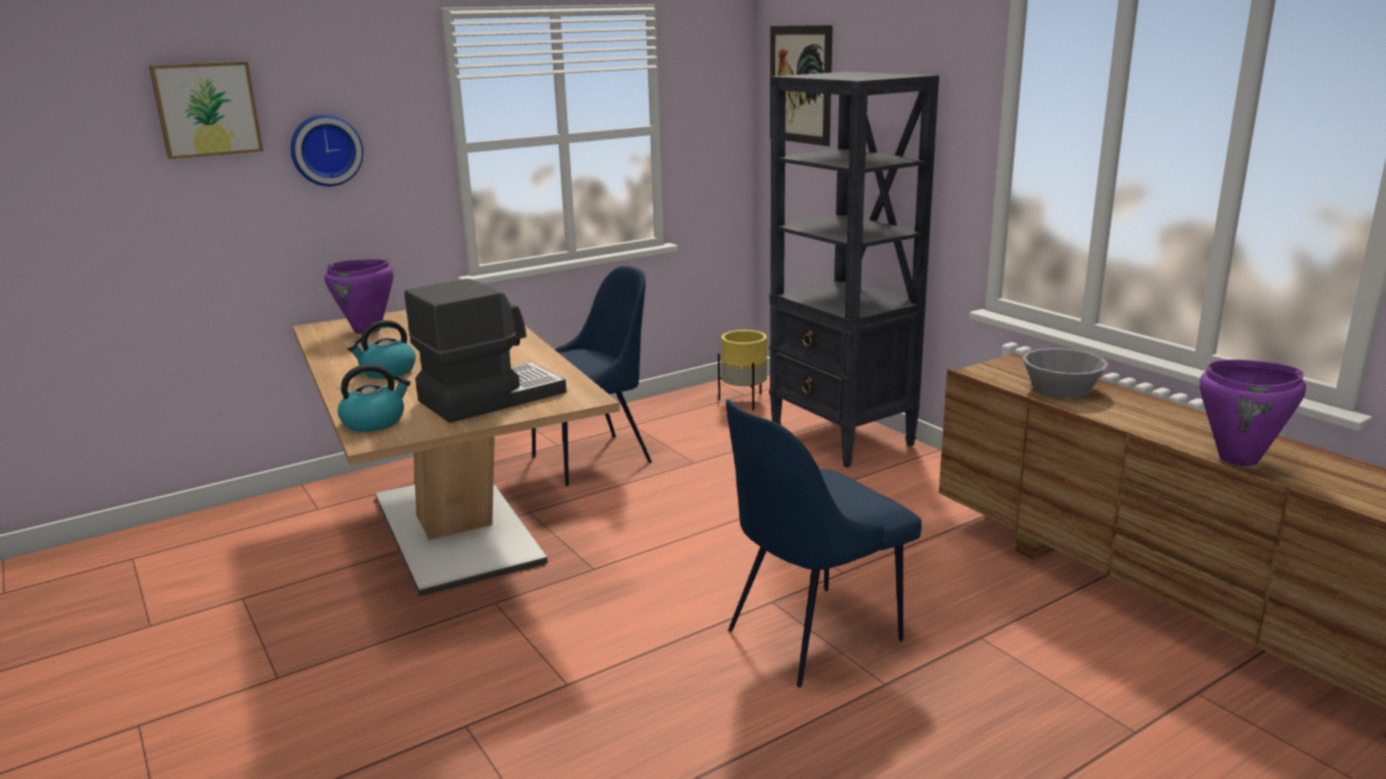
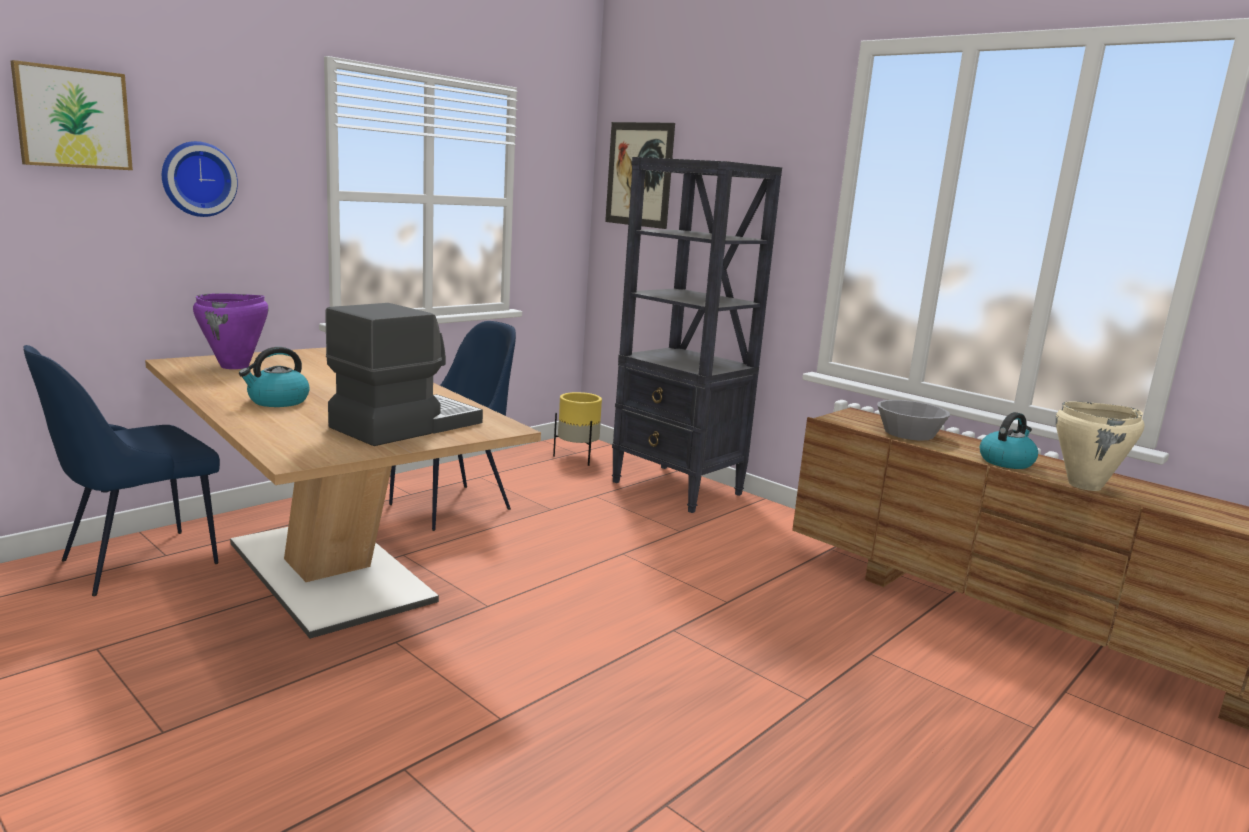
camera: 15 degrees left, 5 degrees down
(374, 421) = (288, 444): kettle -> kettle (1006, 462)
(813, 636) = (724, 659): blue chair -> blue chair (139, 562)
(1239, 459) = (1085, 486): purple cooking pot -> beige cooking pot

